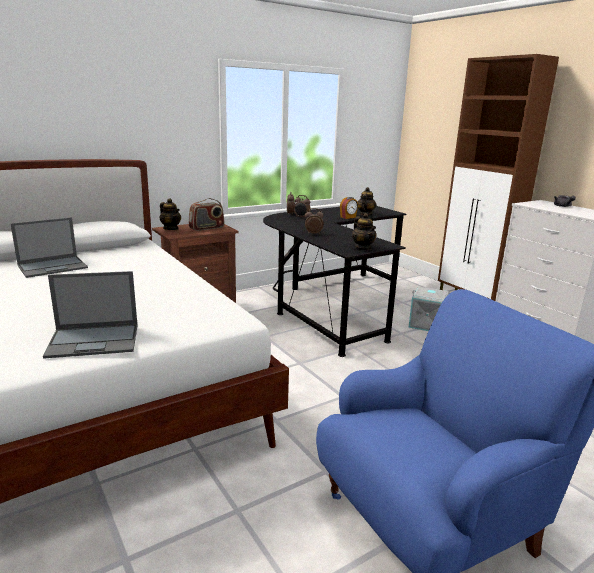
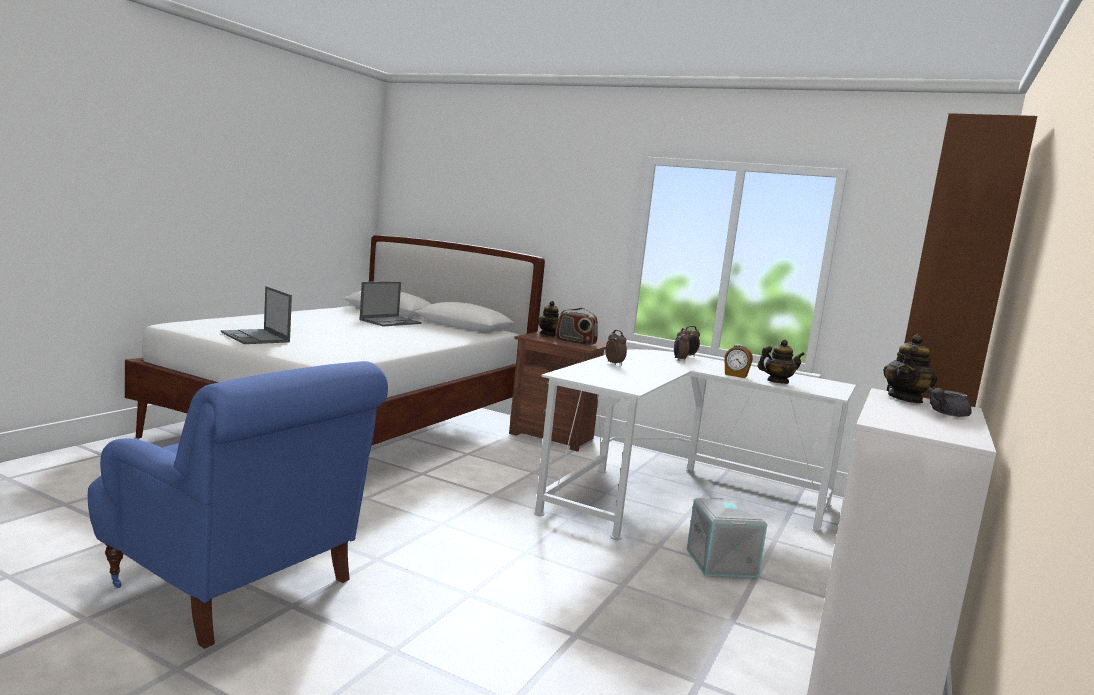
camera: 60 degrees right, 10 degrees down
(53, 267) = (391, 321): laptop -> laptop turned 75 degrees counterclockwise
(330, 305) = (675, 494): black desk -> white desk
(363, 248) = (594, 379): teapot -> teapot (905, 399)

